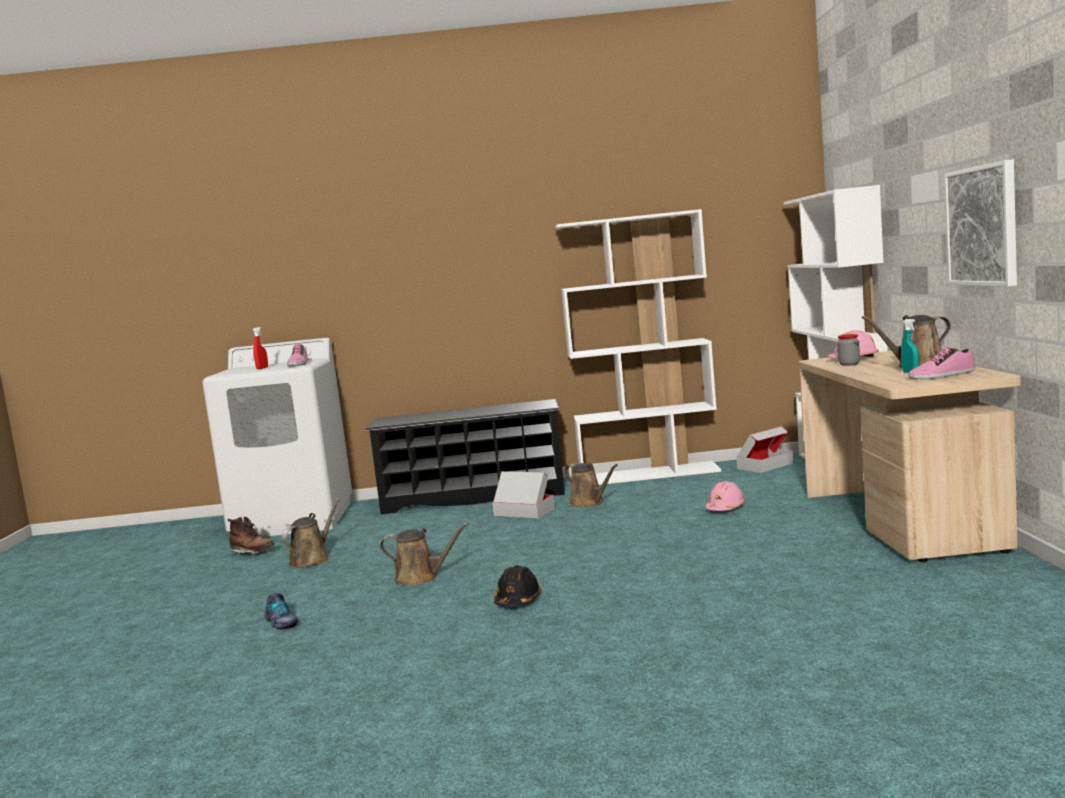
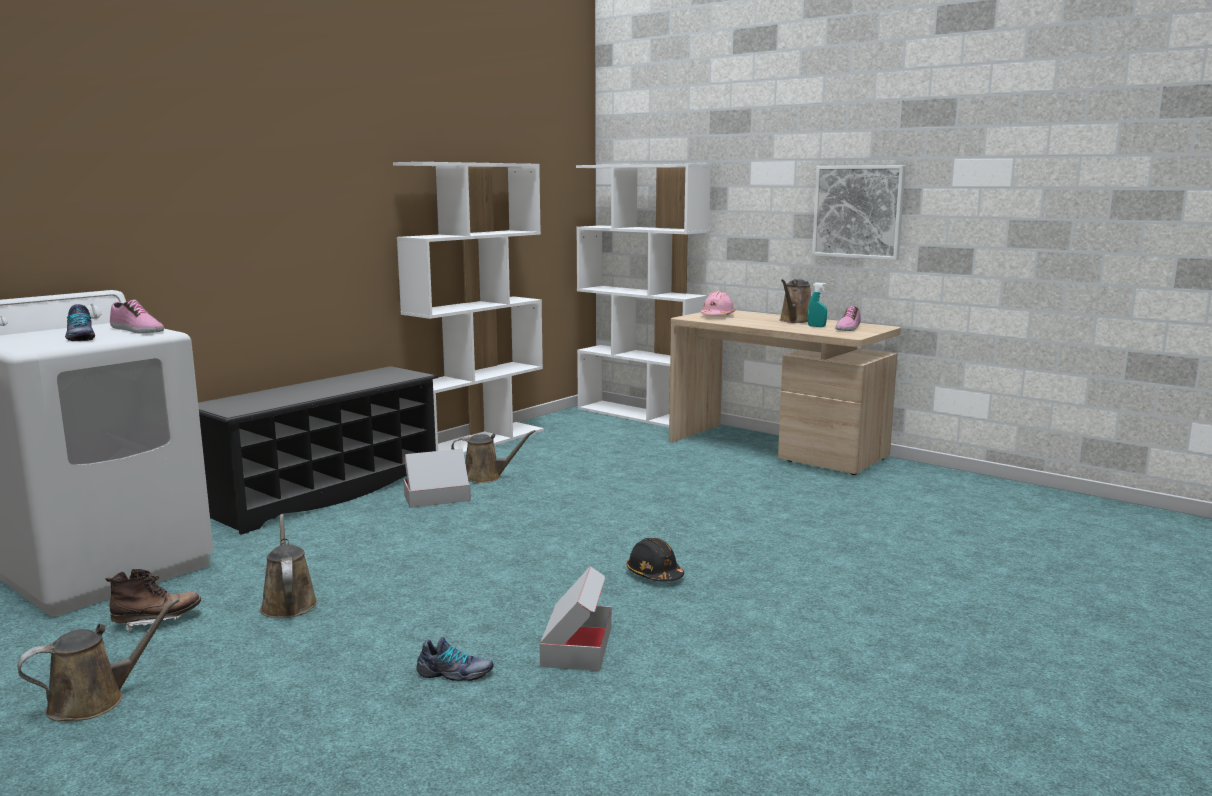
camera: 50 degrees left, 5 degrees up
(262, 368) = (80, 337): red spray bottle -> shoe
(421, 577) = (497, 583): brown watering can -> brown watering can (94, 701)
(725, 508) = (628, 461): pink hard hat -> none
(765, 466) = (571, 421): cardboard box -> cardboard box (577, 646)
(849, 364) = (735, 320): jar -> none

